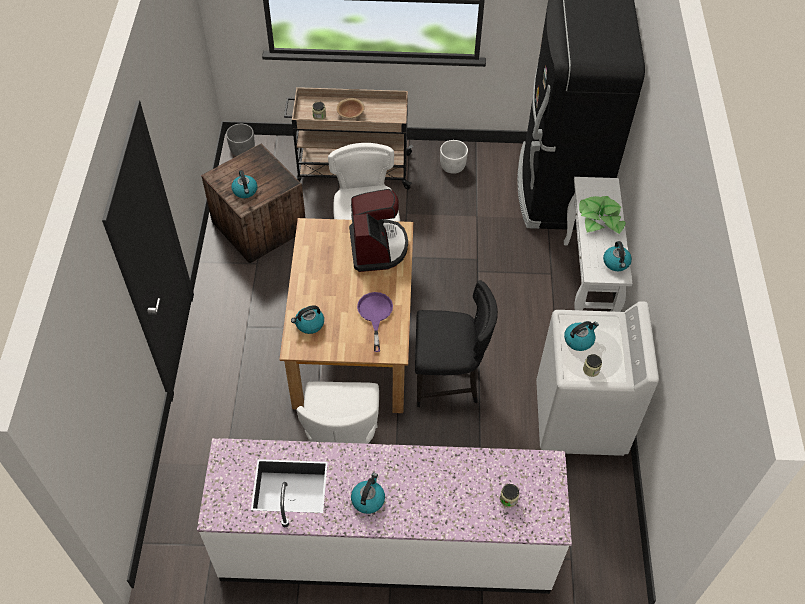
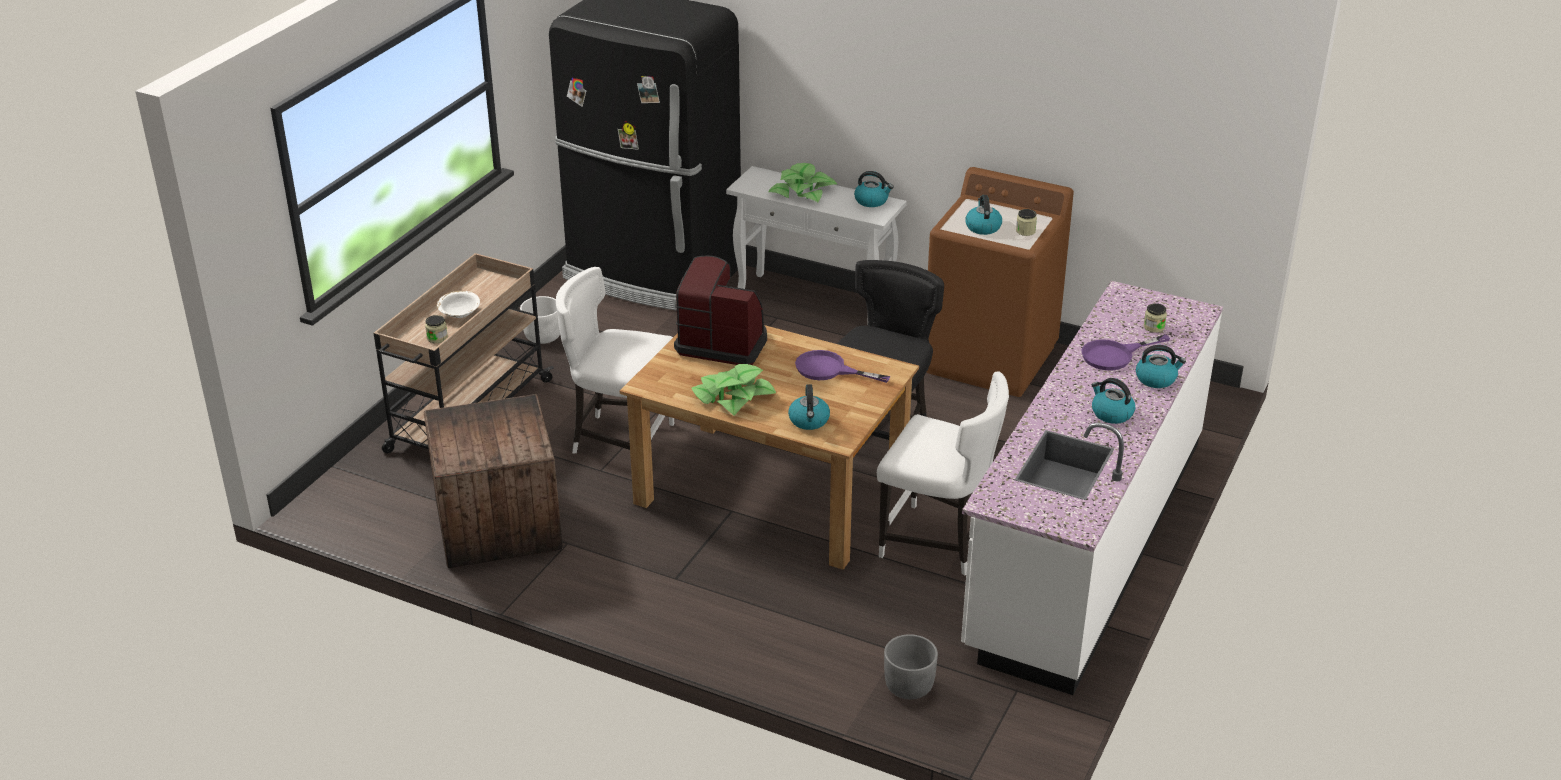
camera: 65 degrees left, 20 degrees down
(242, 150) = (328, 506): grey planter -> grey planter (908, 686)
(245, 191) = (506, 442): kettle -> kettle (1156, 379)
(317, 275) = (733, 397): none -> potted plant
(350, 114) = (459, 313): brown bowl -> white bowl
(451, 481) = (1115, 355): none -> purple frying pan
(580, 418) = (991, 359): white washing machine -> brown washing machine

